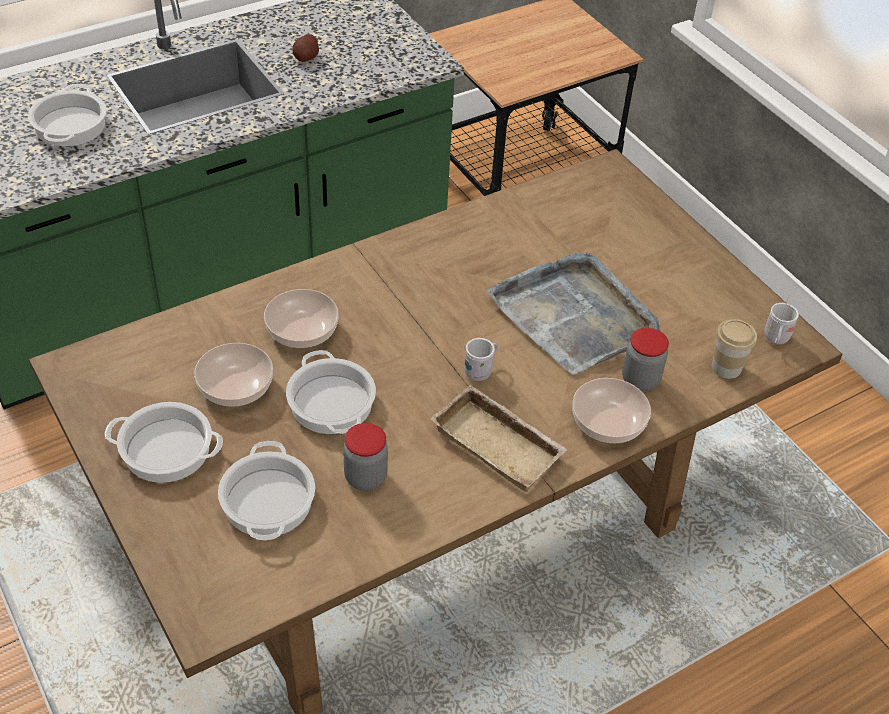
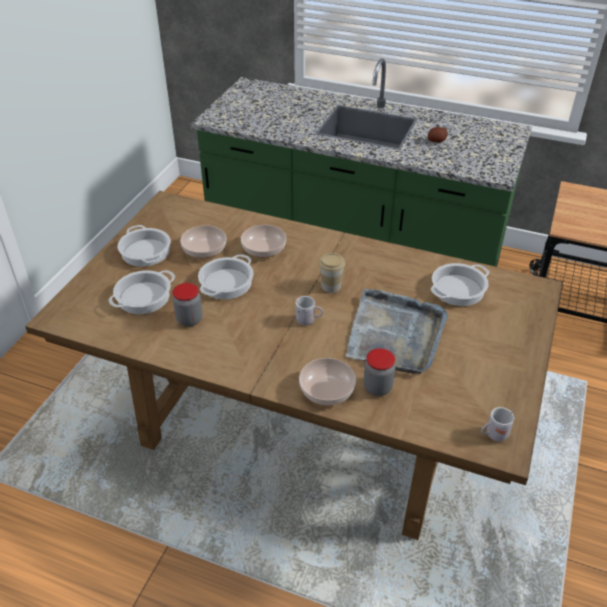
camera: 55 degrees right, 5 degrees down
(71, 126) = (291, 115): cooking pot -> cooking pot (458, 290)
(500, 443) = (263, 355): beige tray -> none
(726, 367) = (437, 422): cup -> cup (331, 286)

